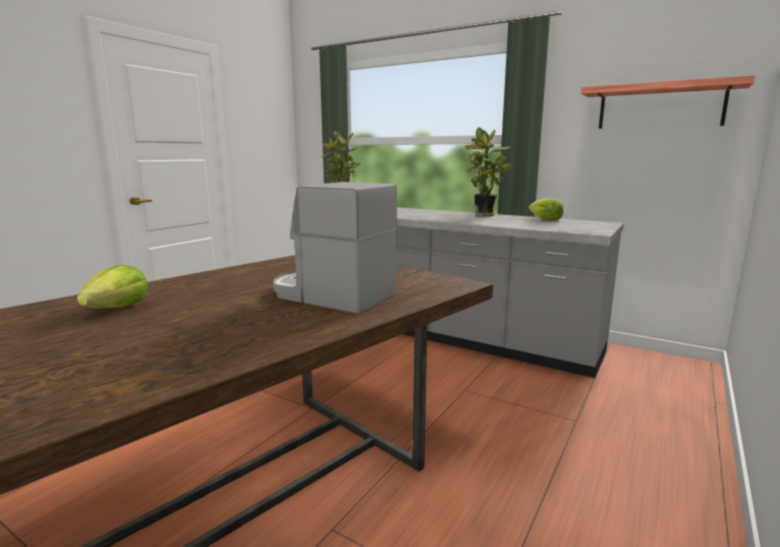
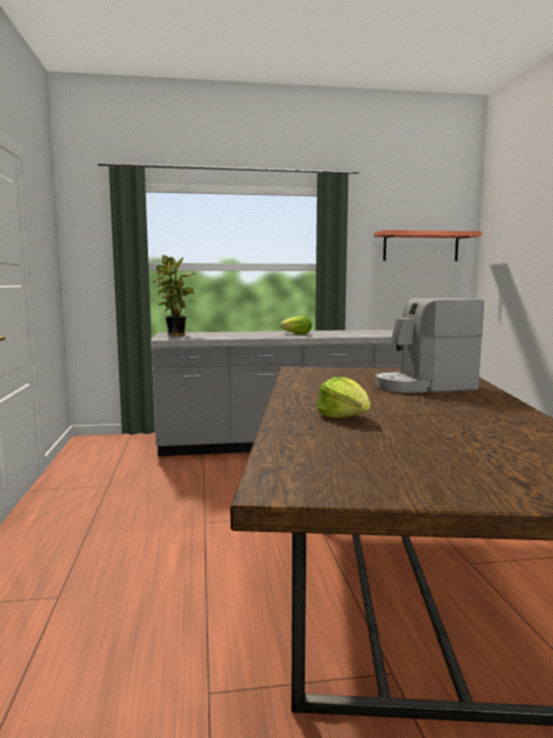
camera: 40 degrees left, 5 degrees down
(485, 215) = (318, 331): potted plant -> none
(545, 219) = (368, 331): lettuce -> lettuce (297, 334)

